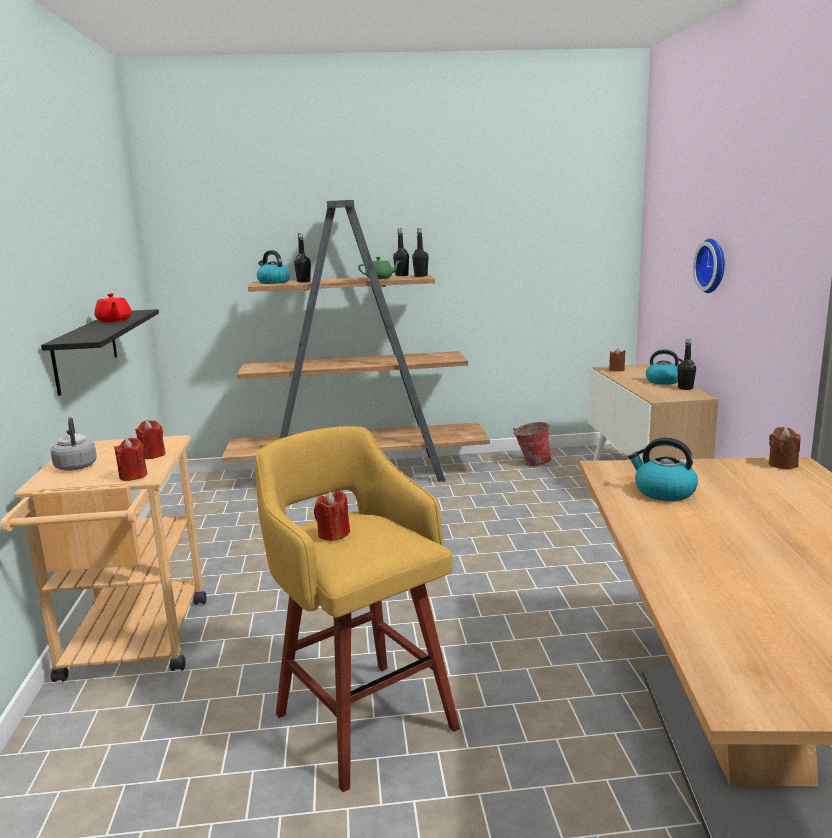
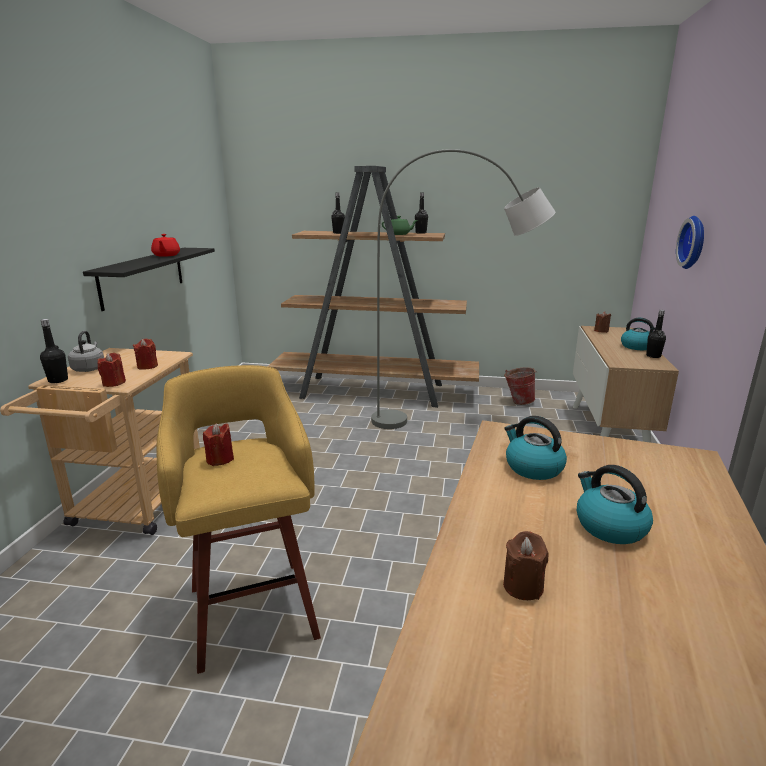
camera: 15 degrees right, 5 degrees up
(273, 282) = (315, 232): kettle -> kettle (609, 526)
(421, 276) = (434, 234): black bottle -> black bottle (58, 380)
(474, 491) = (456, 420): none -> grey floor lamp
(782, 464) = (680, 456): brown candle -> brown candle (523, 586)

